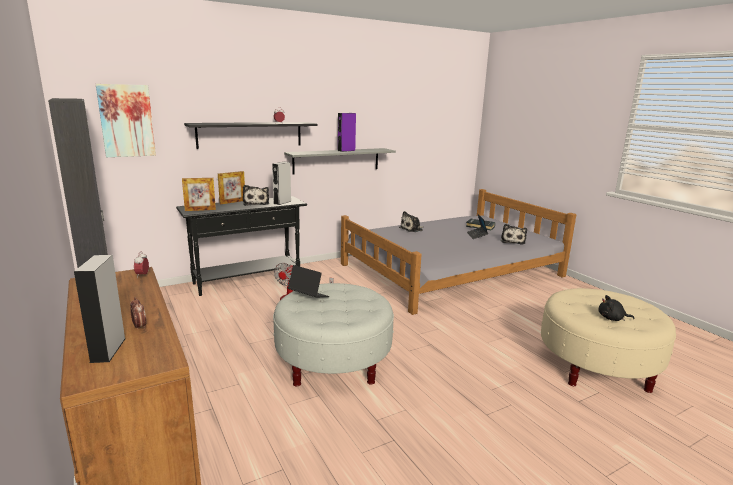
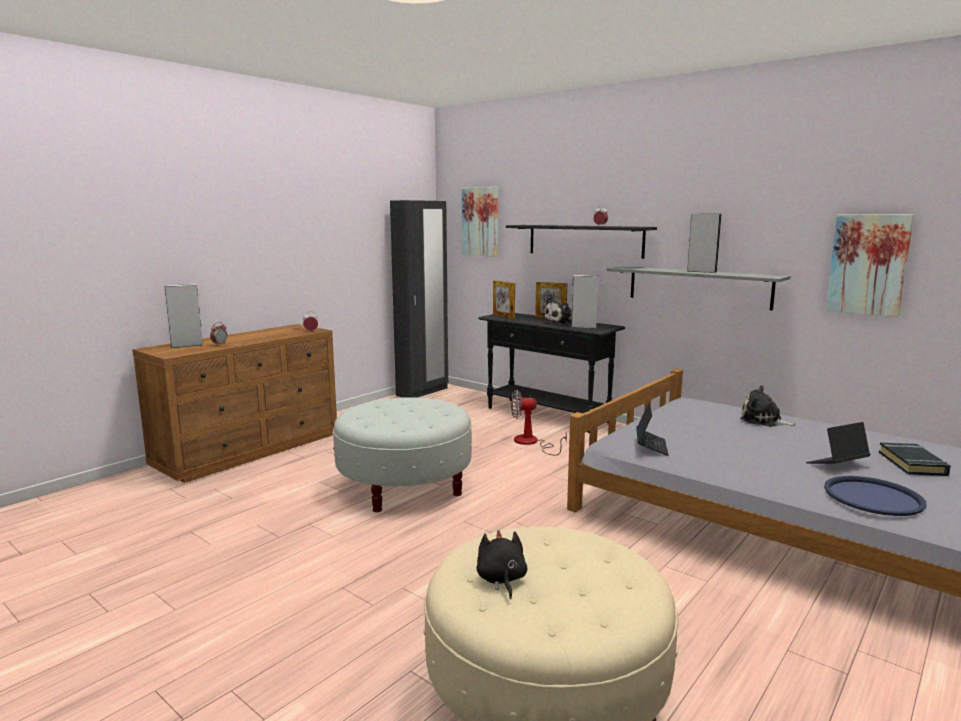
camera: 70 degrees right, 5 degrees down
(308, 296) = (410, 403): laptop -> laptop (651, 446)
(346, 150) = (701, 271): purple speaker -> grey speaker
(415, 138) = (868, 264): none -> picture
(512, 241) = (873, 497): plush toy -> blue tray

